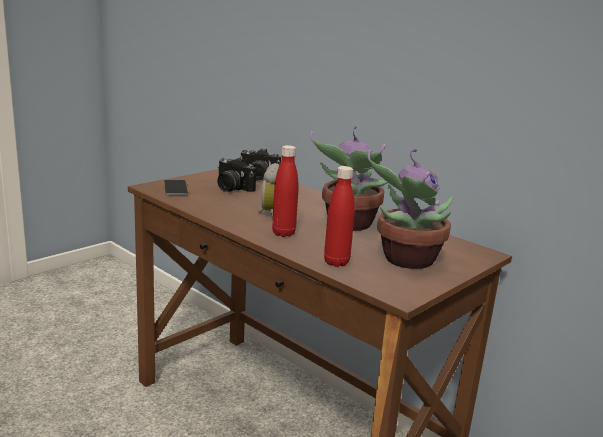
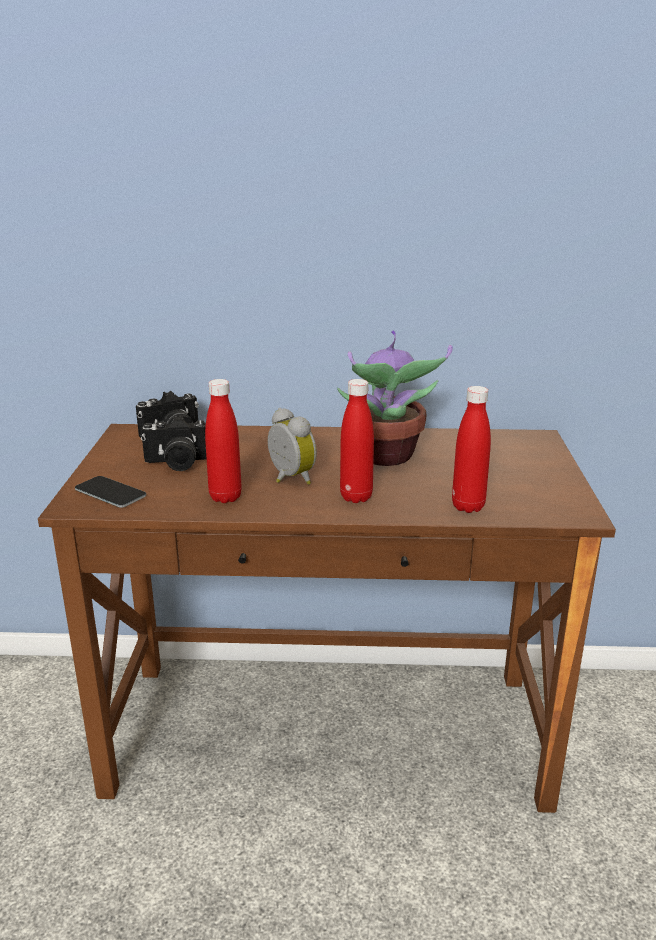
camera: 40 degrees left, 5 degrees up
(219, 208) = (225, 497): none -> red bottle
(406, 260) = (507, 474): potted plant -> none

